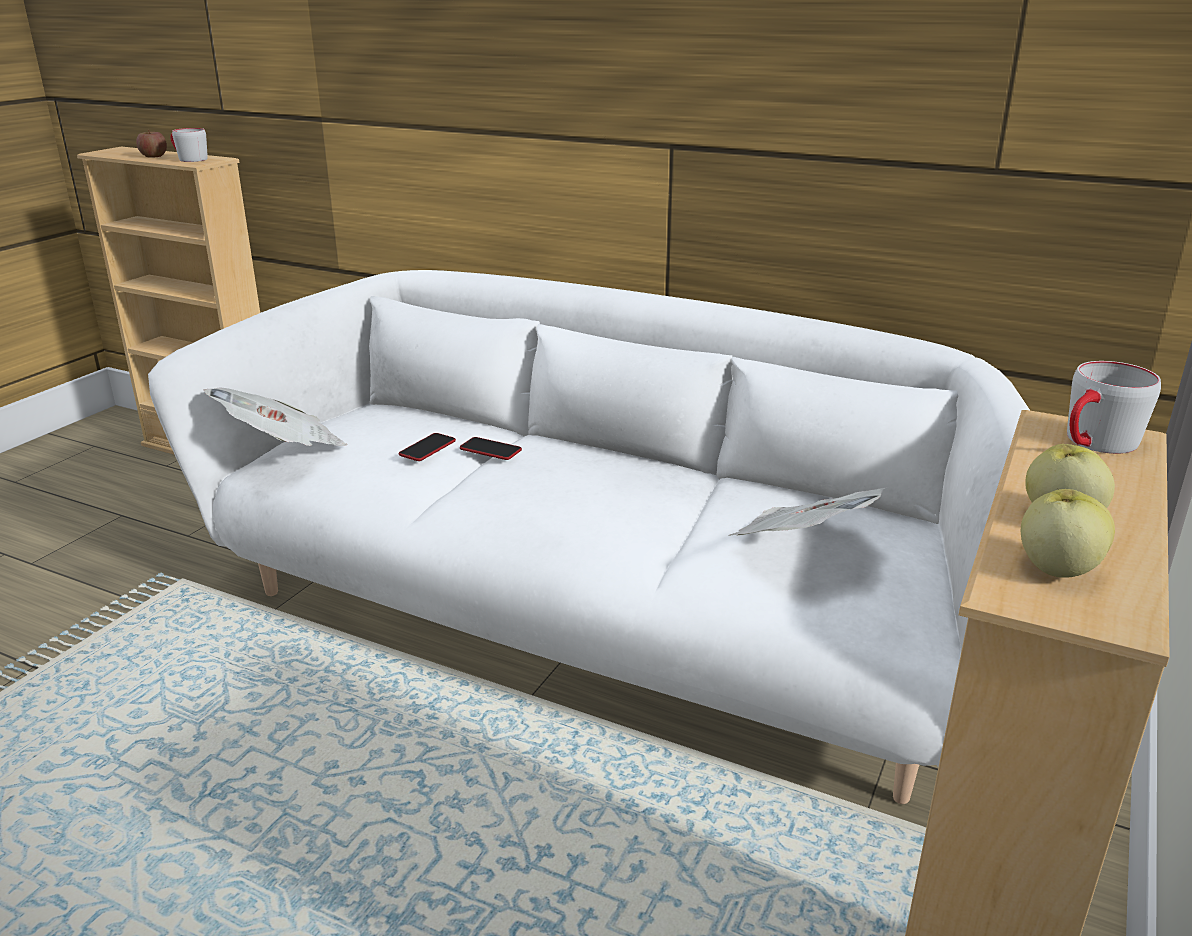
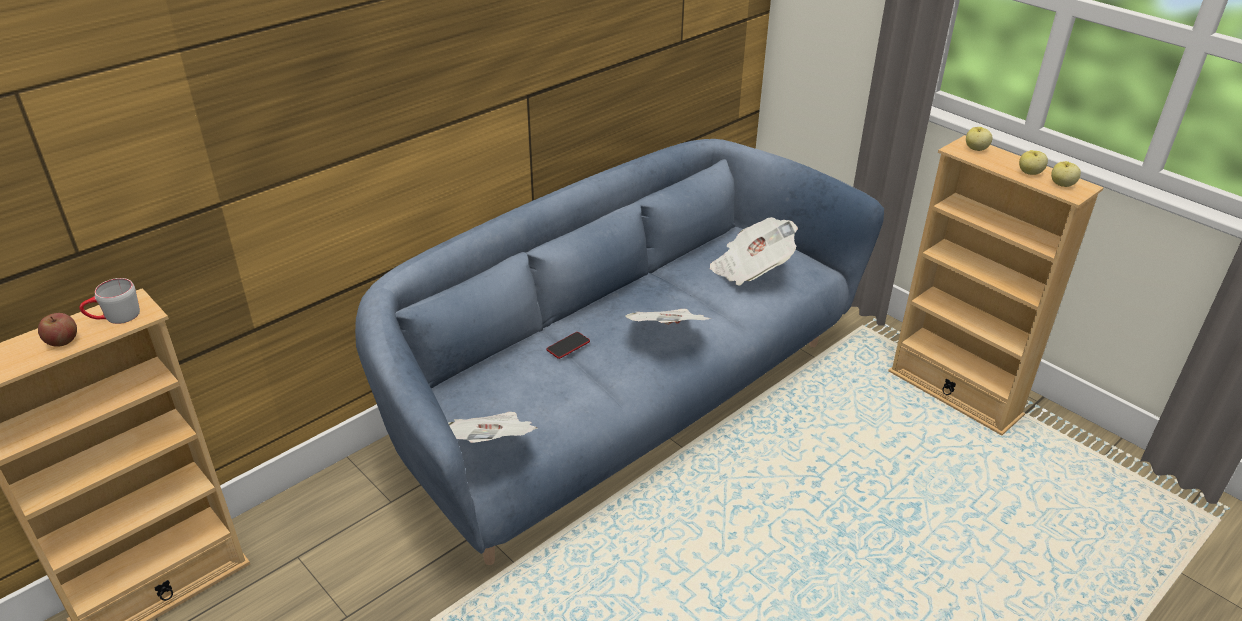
camera: 70 degrees left, 10 degrees up
(427, 448) = (548, 372): phone -> none
(561, 508) = (668, 334): none -> newspaper
(594, 621) = (621, 403): white sofa -> blue sofa
(1094, 445) = (975, 149): grey mug -> apple

